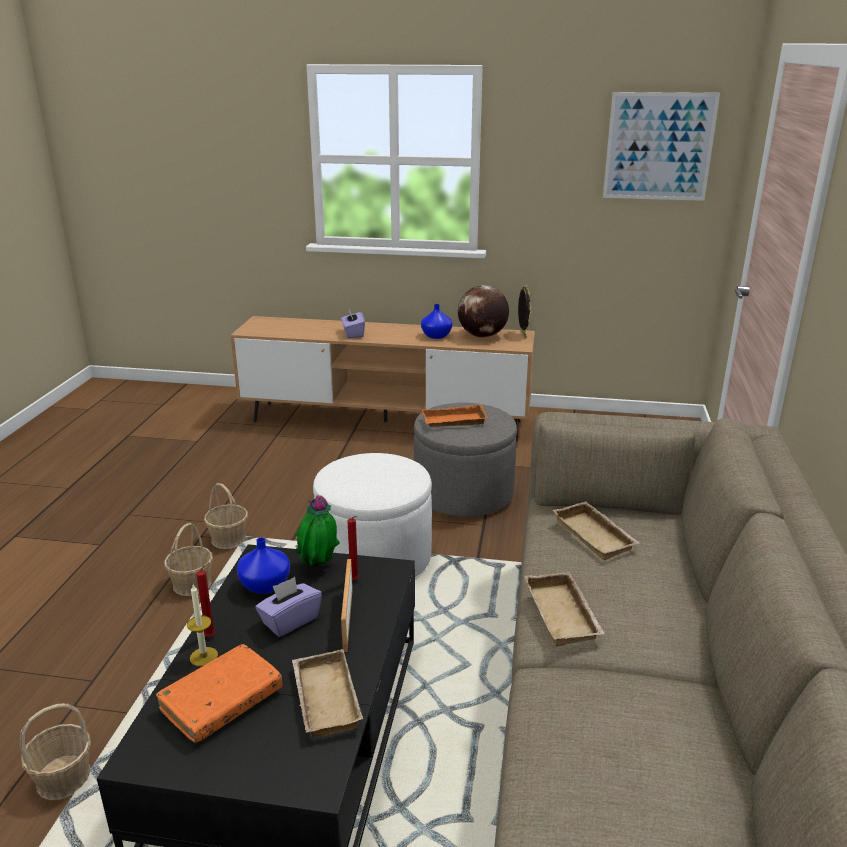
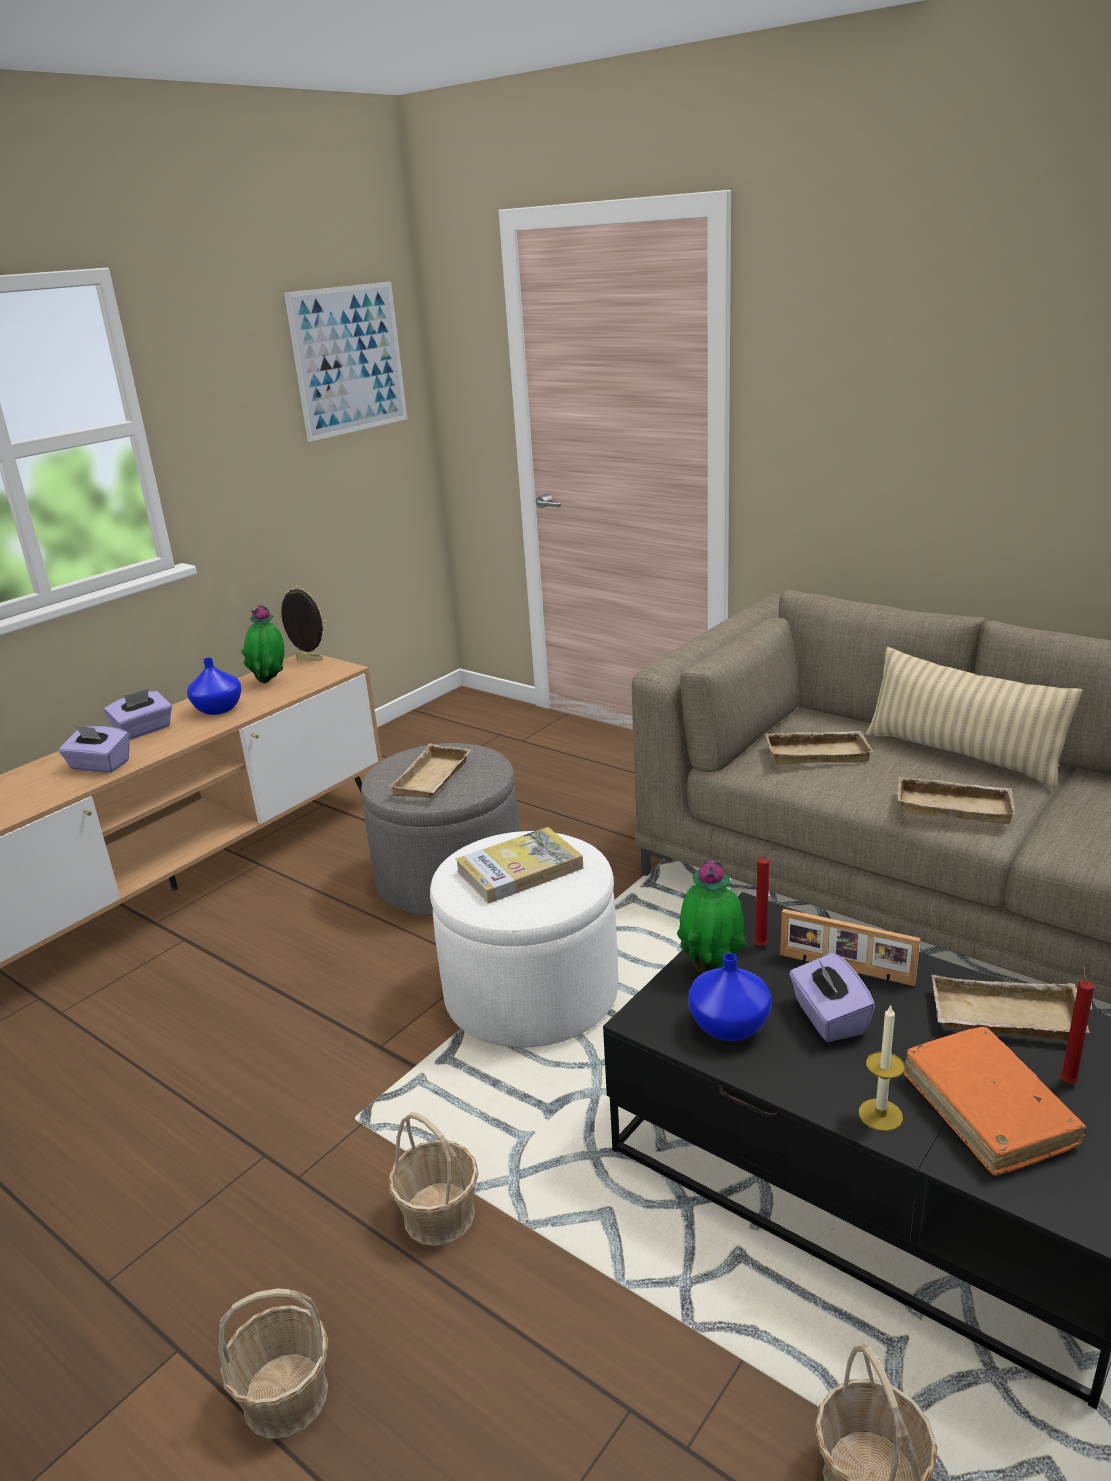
camera: 60 degrees left, 0 degrees up
(212, 636) = (833, 1099): red candle -> red candle (1067, 1081)
(229, 539) = (341, 1141): basket -> basket (285, 1396)
(372, 475) = (519, 869): none -> book
(397, 329) = (144, 730): none -> purple tissue box
(453, 422) = (434, 779): orange tray -> beige tray
(482, 336) = (270, 682): globe -> potted plant
(671, 608) = (961, 754): none -> beige pillow

